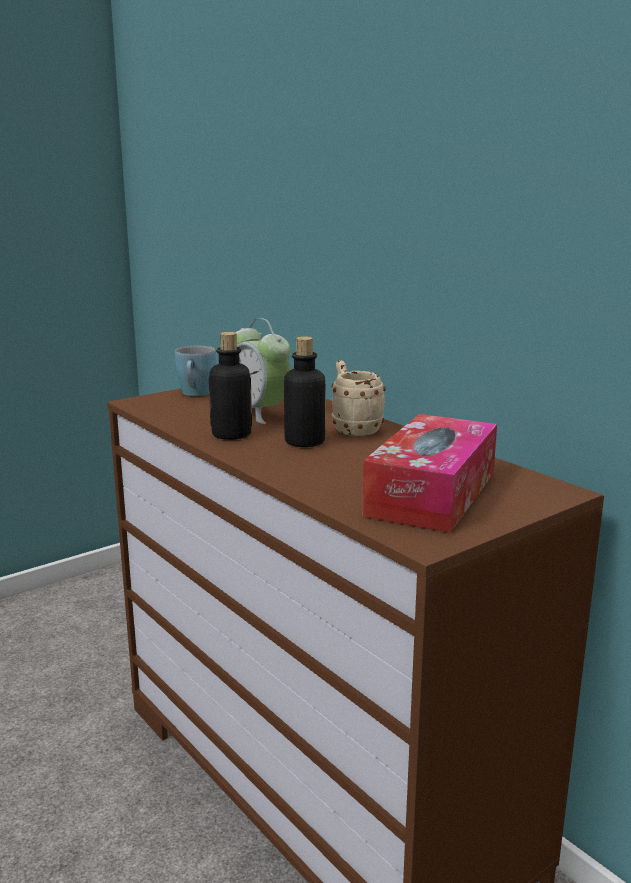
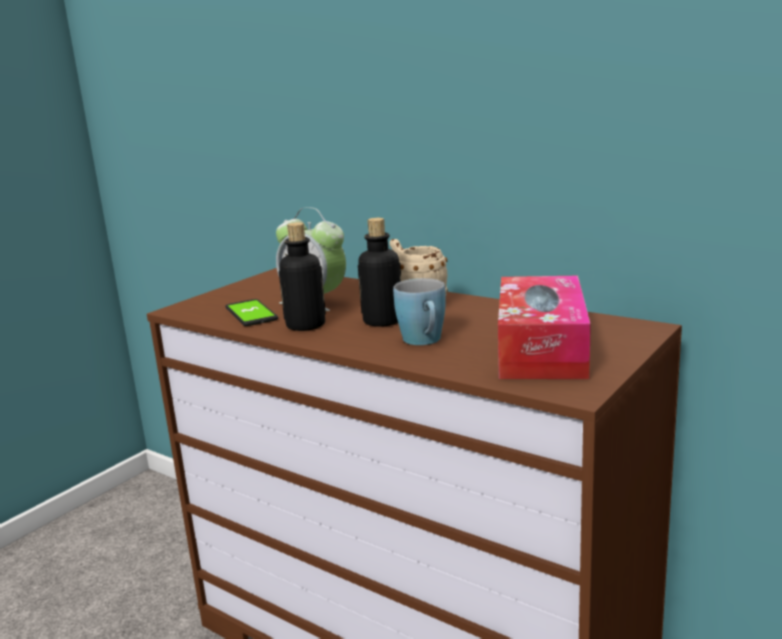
camera: 15 degrees left, 0 degrees up
(193, 416) = (251, 314): none -> phone
(196, 394) = (234, 293): blue mug -> blue mug (424, 342)

